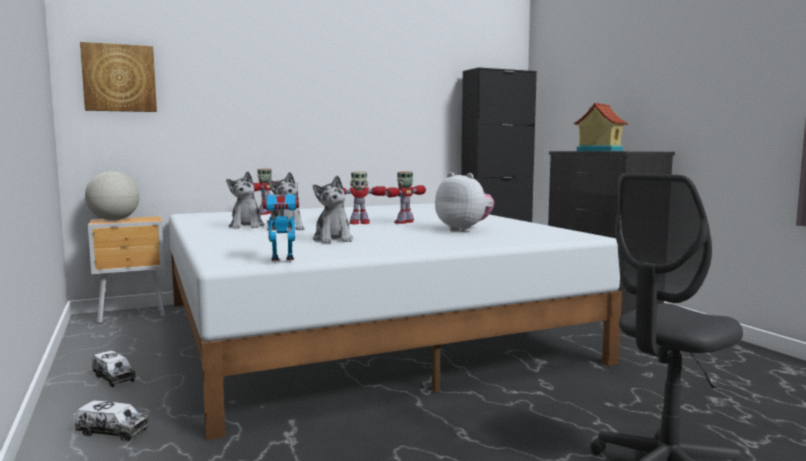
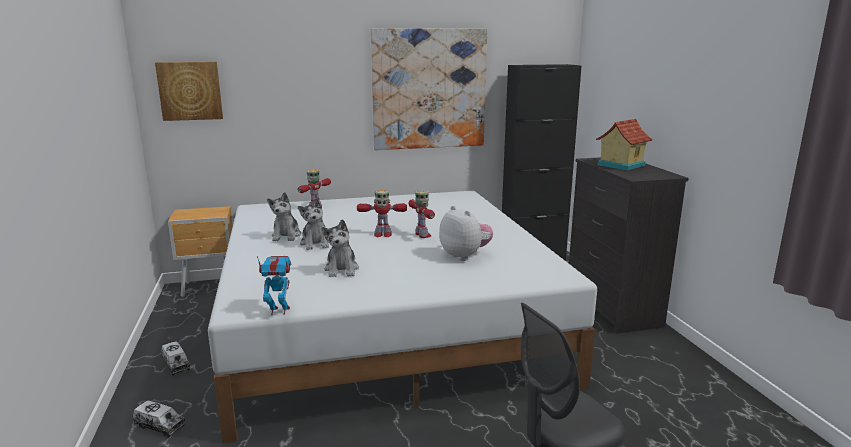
camera: 10 degrees right, 10 degrees up
(114, 220) = (191, 213): globe -> none
(384, 92) = (429, 89): none -> picture
(404, 222) = (422, 235): toy robot -> toy robot turned 105 degrees clockwise

